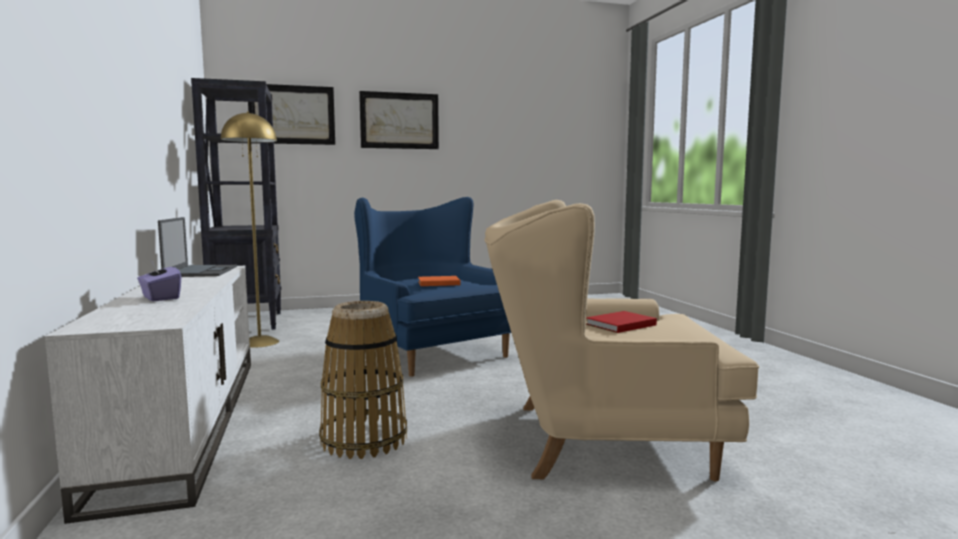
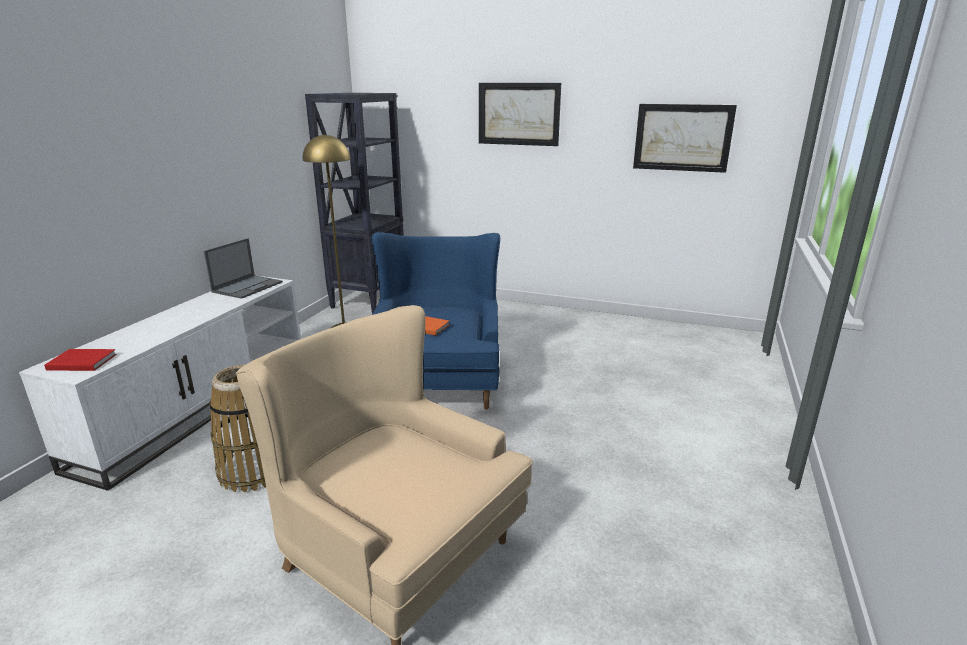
camera: 35 degrees right, 15 degrees up
(160, 298) = (148, 330): purple tissue box -> none
(292, 115) = (419, 109): picture -> picture (682, 137)
(619, 325) = (413, 459): red book -> red book (81, 362)

